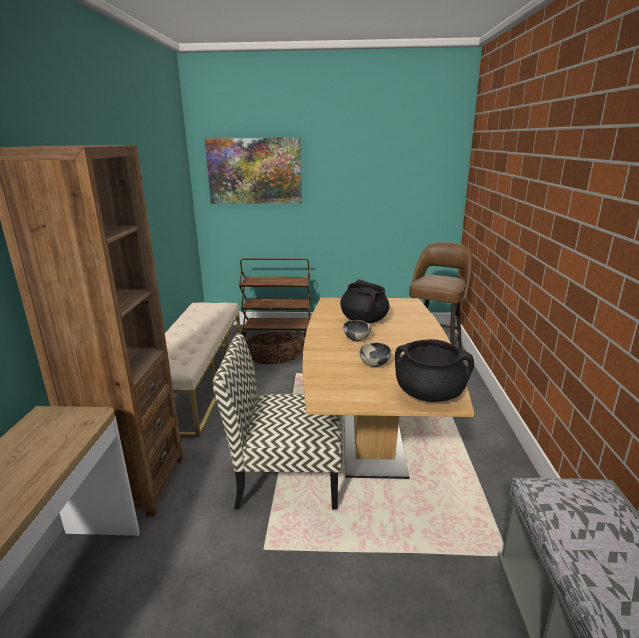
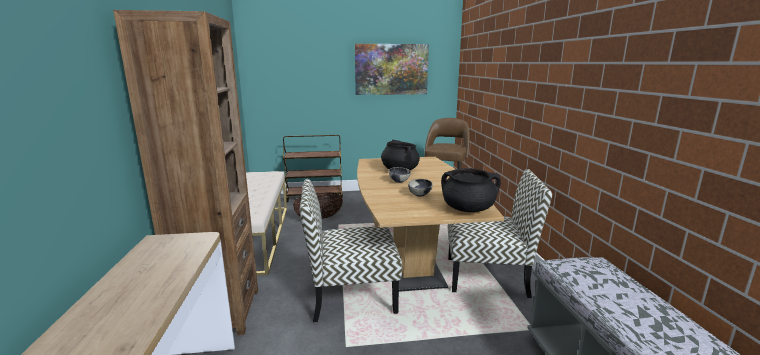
camera: 10 degrees left, 5 degrees down
(254, 171) = (293, 65): picture -> picture (391, 69)
(466, 467) = (488, 276): none -> chair

